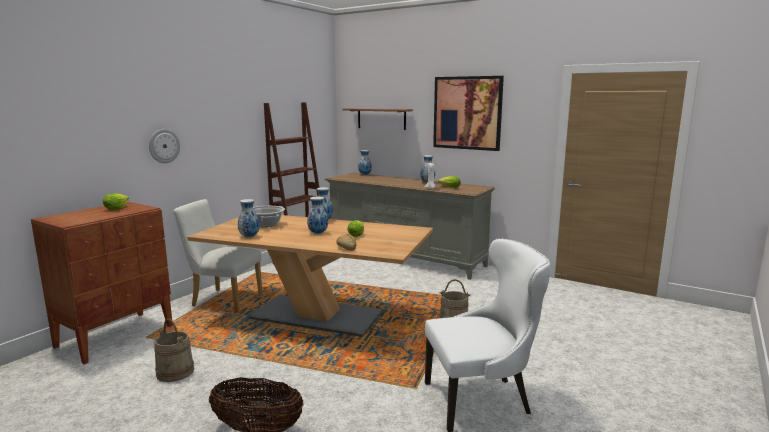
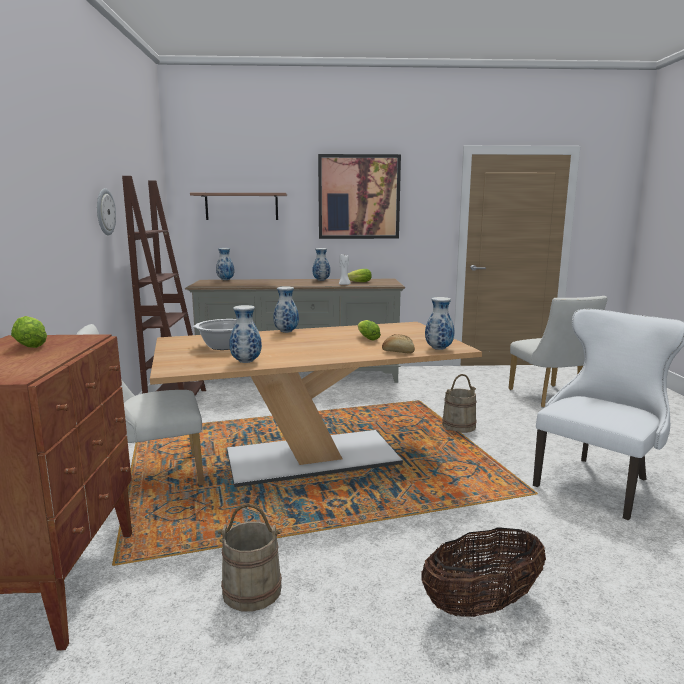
camera: 35 degrees left, 0 degrees up
(164, 146) = (36, 234): wall clock -> wall clock (104, 212)
(318, 233) = (320, 344): vase -> vase (438, 348)
(585, 325) = (550, 398): none -> white chair

